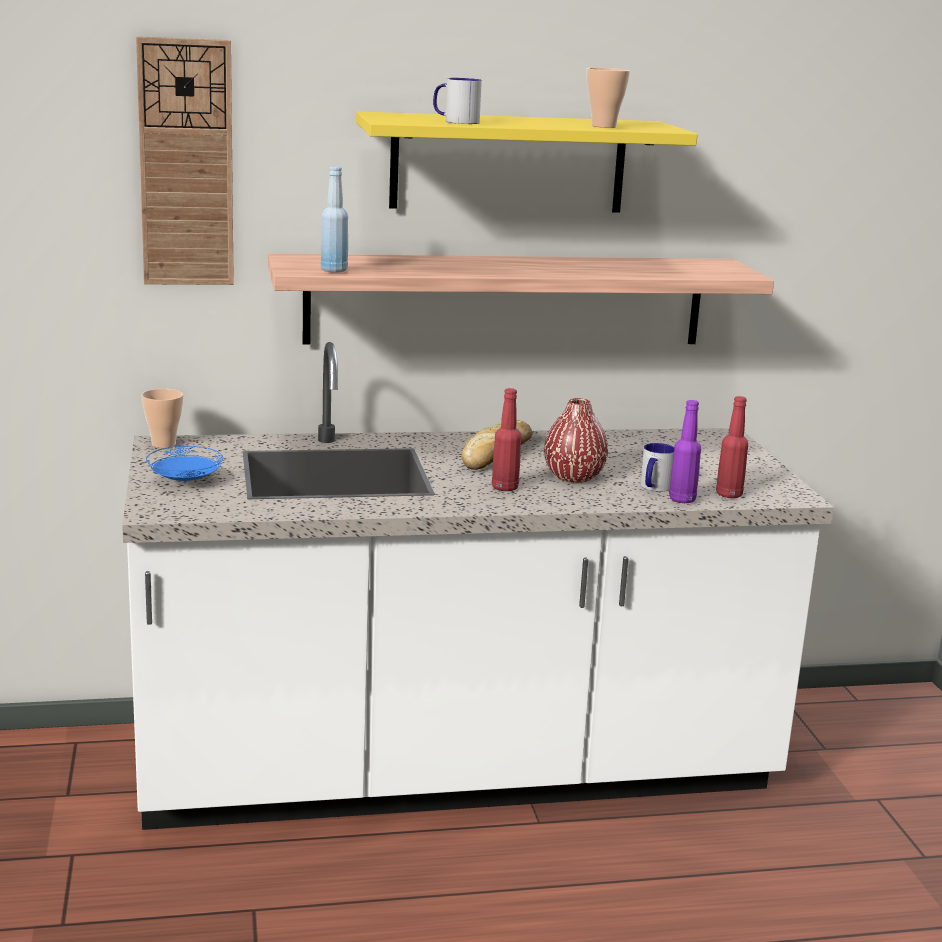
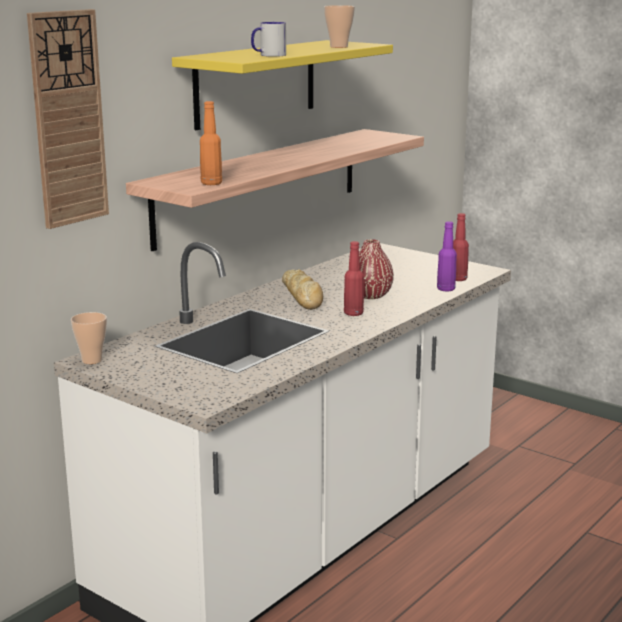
camera: 40 degrees left, 0 degrees up
(185, 481) = (171, 377): blue plate -> none
(333, 270) = (211, 183): blue bottle -> orange bottle
(654, 488) = (419, 287): mug -> none

